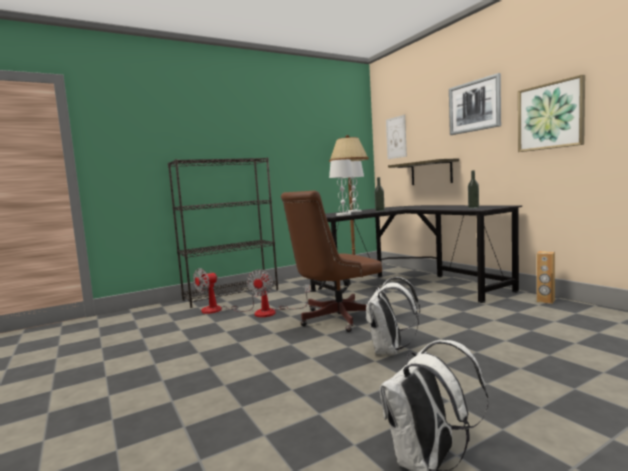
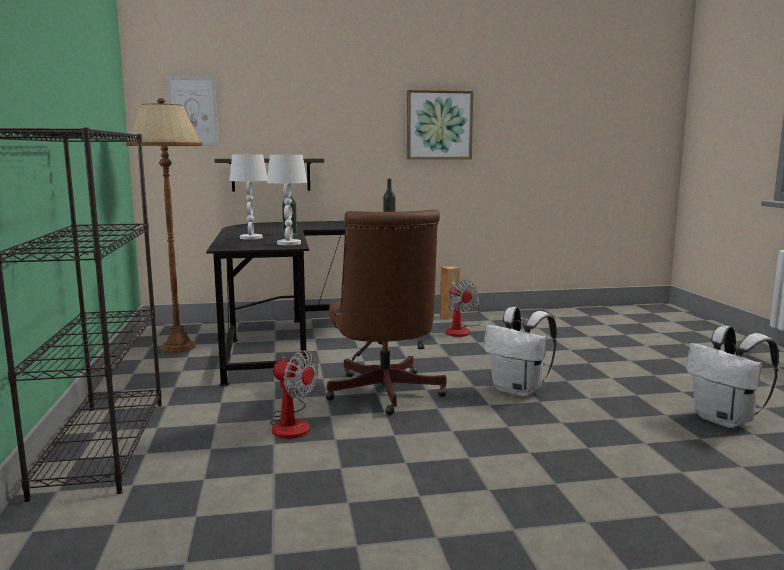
camera: 70 degrees left, 5 degrees up
(219, 310) = (199, 464): fan -> fan (461, 330)
(474, 106) = (345, 93): picture -> none

